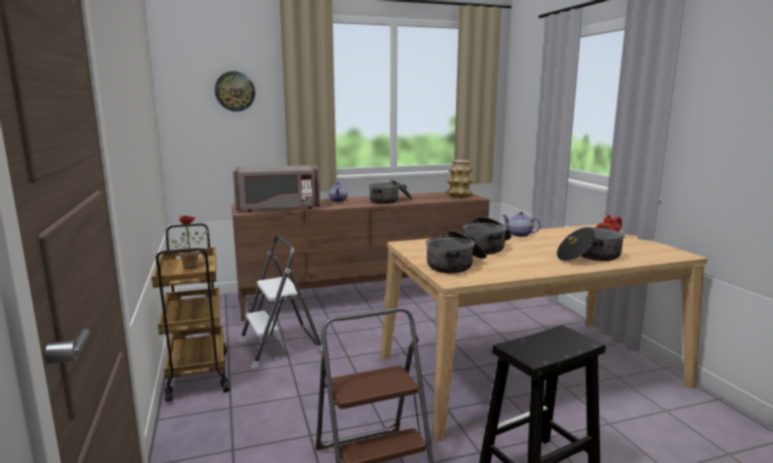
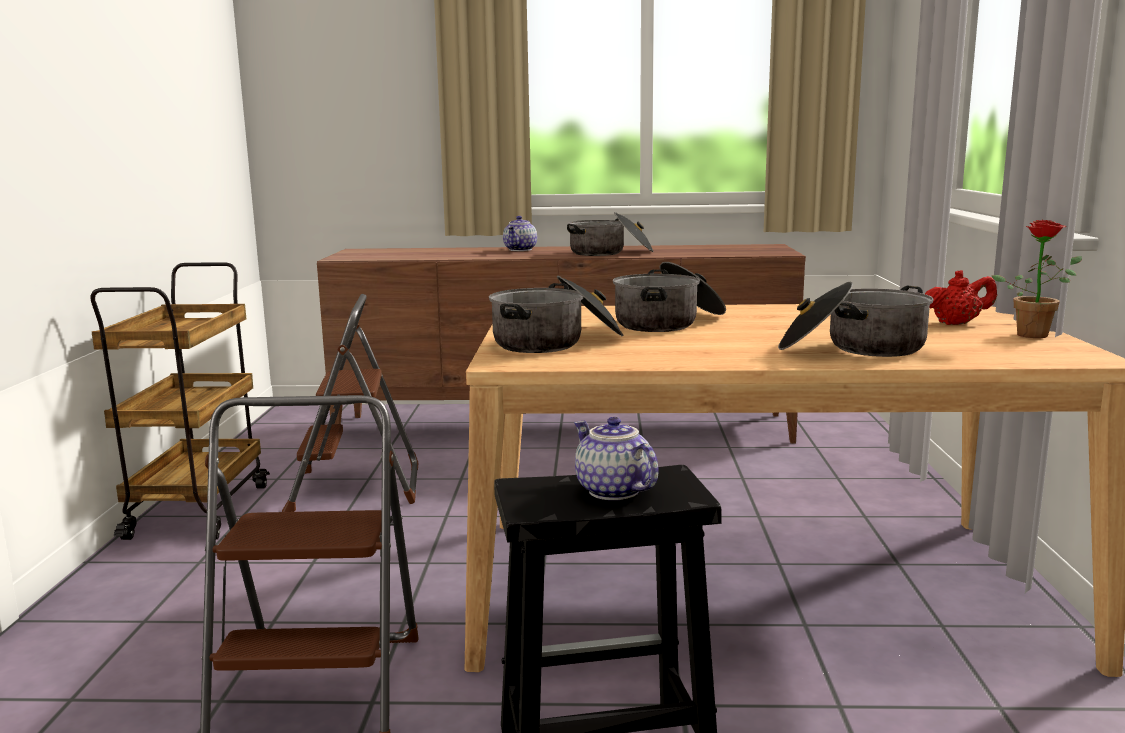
camera: 20 degrees right, 0 degrees up
(193, 266) = (188, 328): potted plant -> potted plant (1035, 334)
(235, 91) = (361, 57): wall clock -> none
(278, 208) = (401, 256): grey microwave -> none
(284, 345) = (361, 487): white step ladder -> brown step ladder
(459, 196) = (755, 250): vase -> none
(519, 235) = (772, 309): teapot -> teapot (611, 491)

